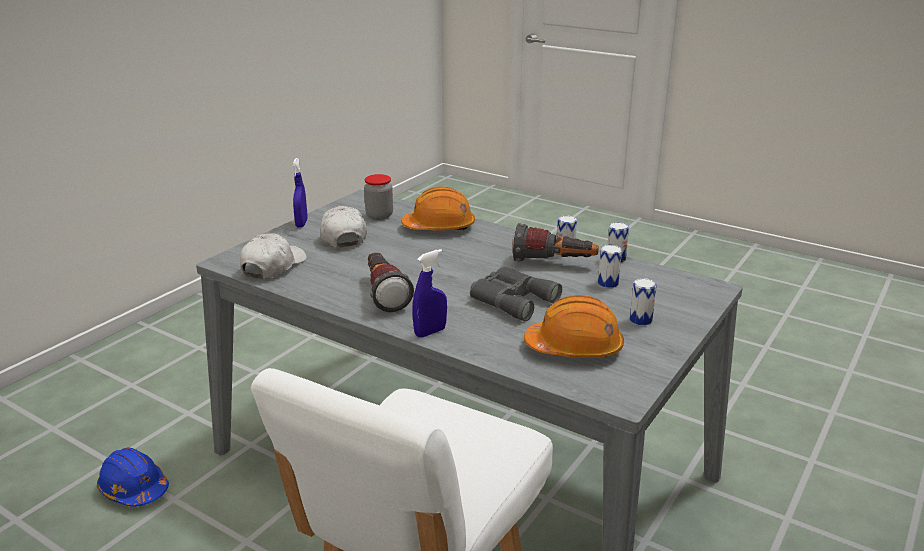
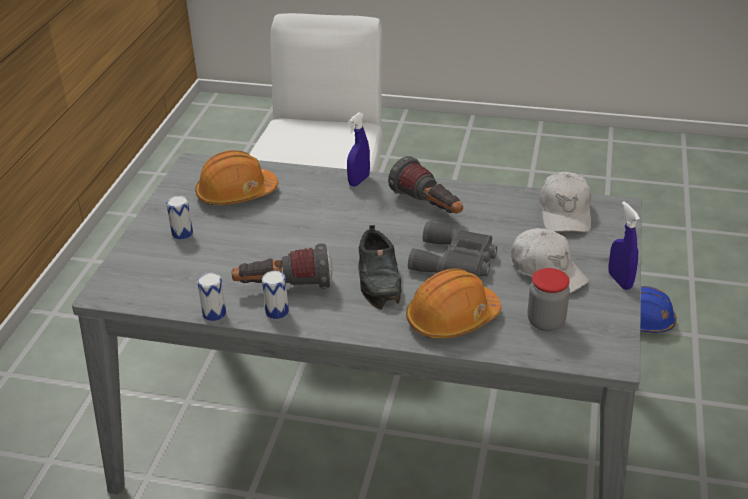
camera: 160 degrees right, 10 degrees up
(472, 255) = (379, 278): none -> black shoe
(510, 299) = (309, 229): grey binoculars -> grey binoculars (456, 260)
(608, 283) = (218, 272): can -> none

